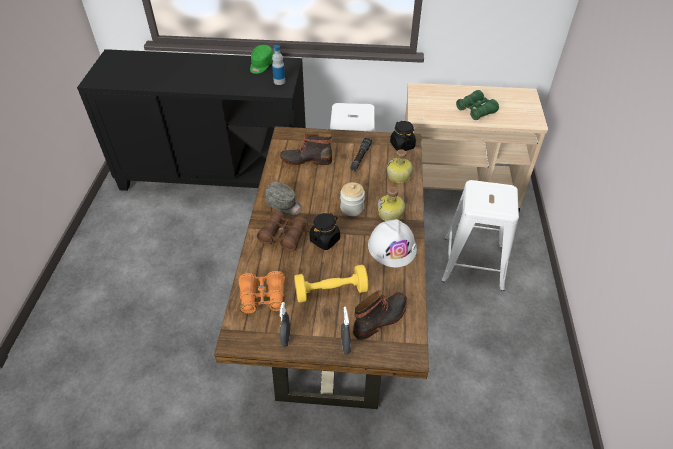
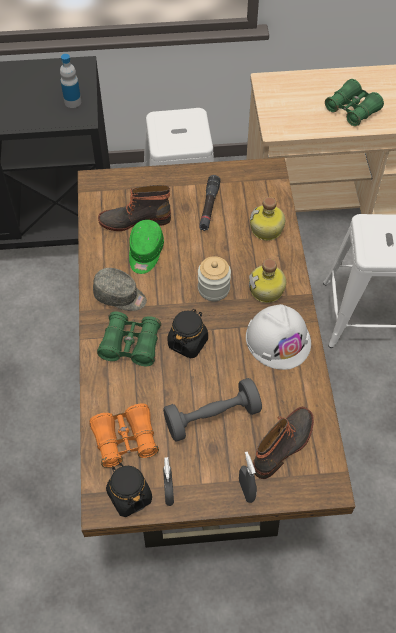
camera: 10 degrees left, 10 degrees up
(261, 65) = (39, 76): green cap -> green cap (145, 253)
(283, 236) = (131, 345): brown binoculars -> green binoculars
(331, 291) = (212, 417): yellow dumbbell -> grey dumbbell
(402, 145) = (262, 179): black jar -> black jar (129, 496)

